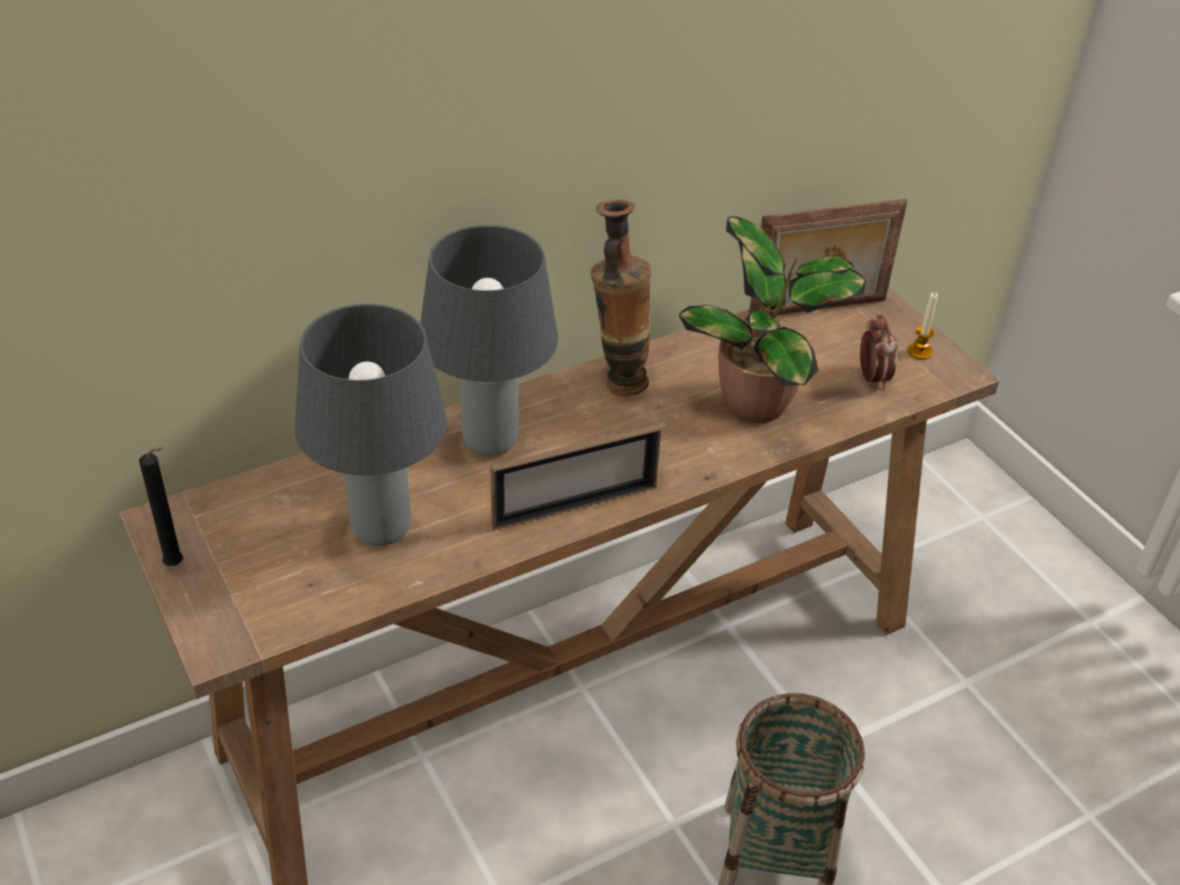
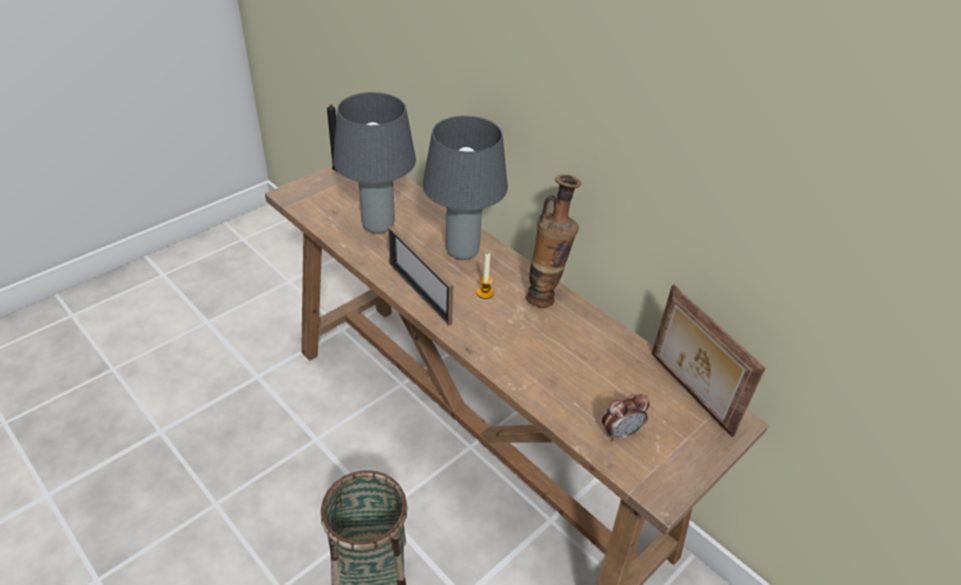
camera: 75 degrees right, 0 degrees up
(760, 404) = (555, 368): potted plant -> none
(919, 352) = (673, 464): candle -> candle (485, 293)

